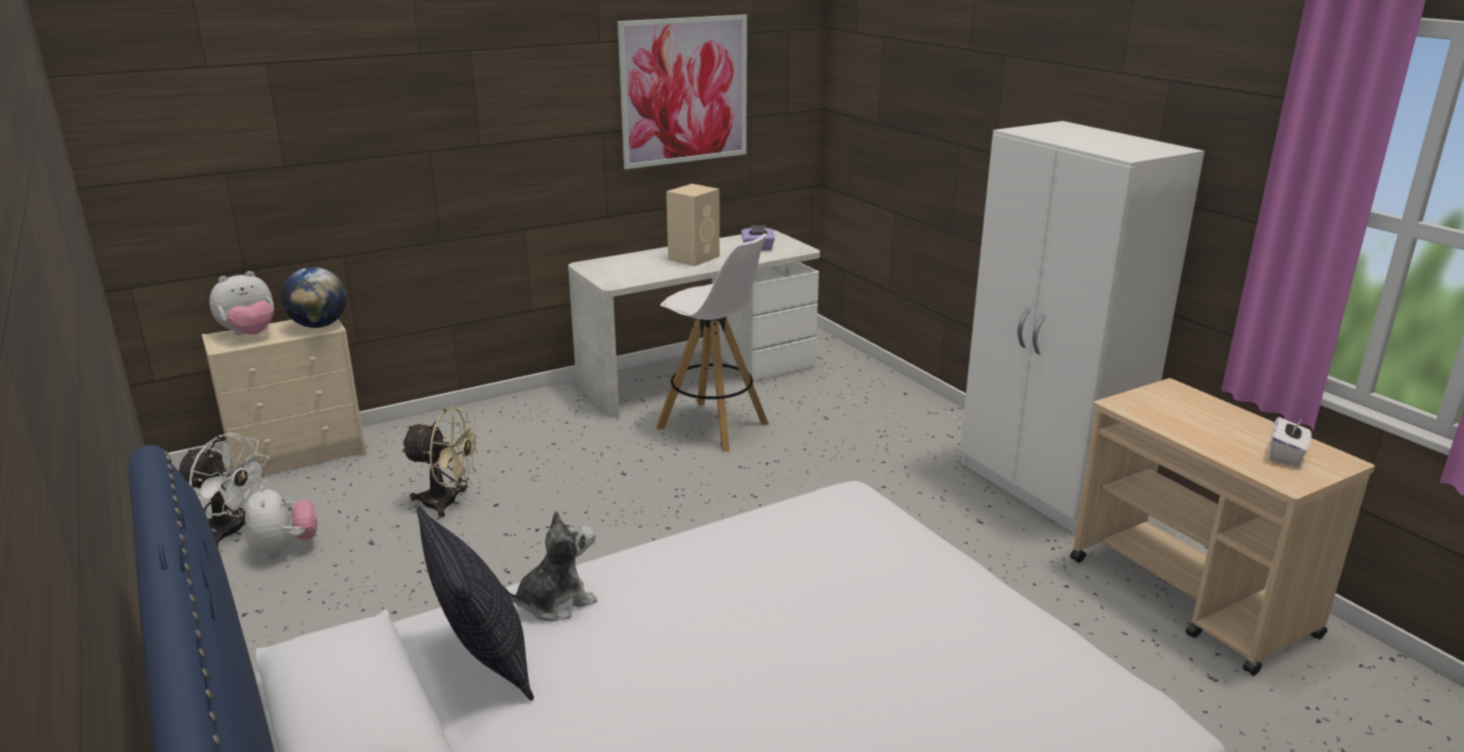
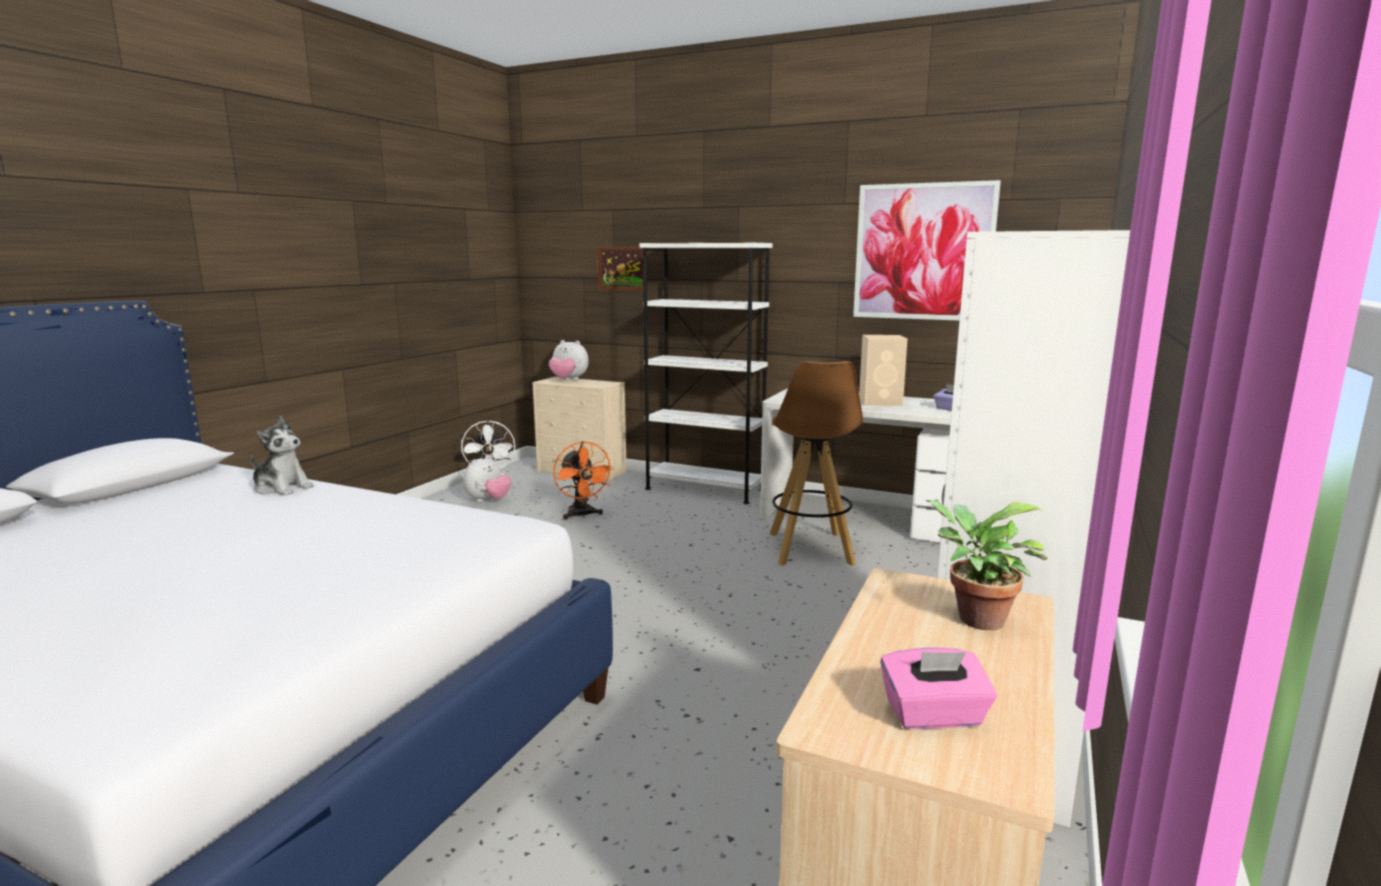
camera: 55 degrees right, 10 degrees down
(300, 150) = (622, 268): none -> picture
(319, 325) = (600, 384): globe -> none
(448, 503) = (582, 515): beige fan -> orange fan
(483, 660) = (204, 489): pillow -> none
(493, 413) = (704, 489): none -> white bookcase
(714, 426) = (810, 549): white stool -> brown stool
(1186, 406) = (974, 619): none -> potted plant
(1286, 455) = (934, 715): white tissue box -> pink tissue box

